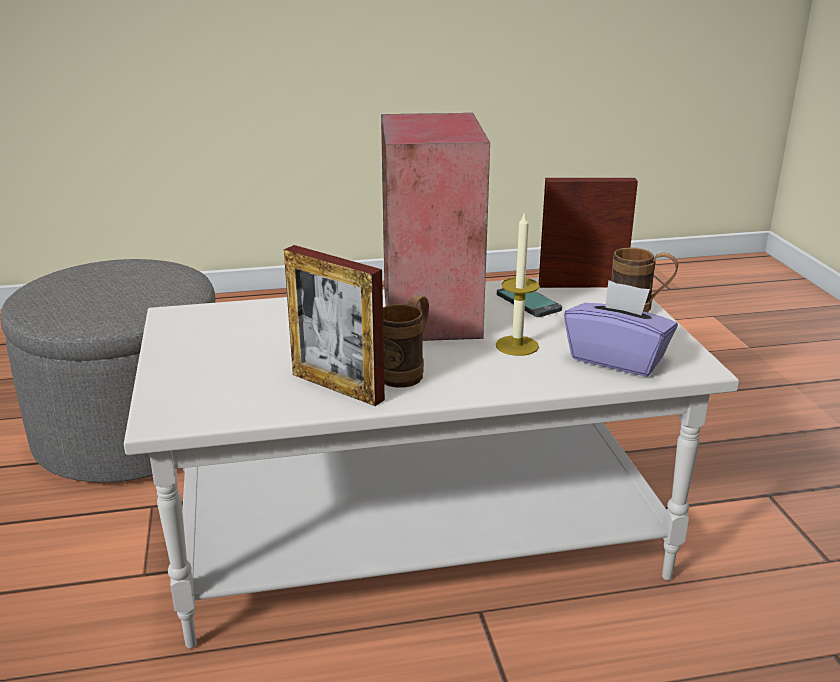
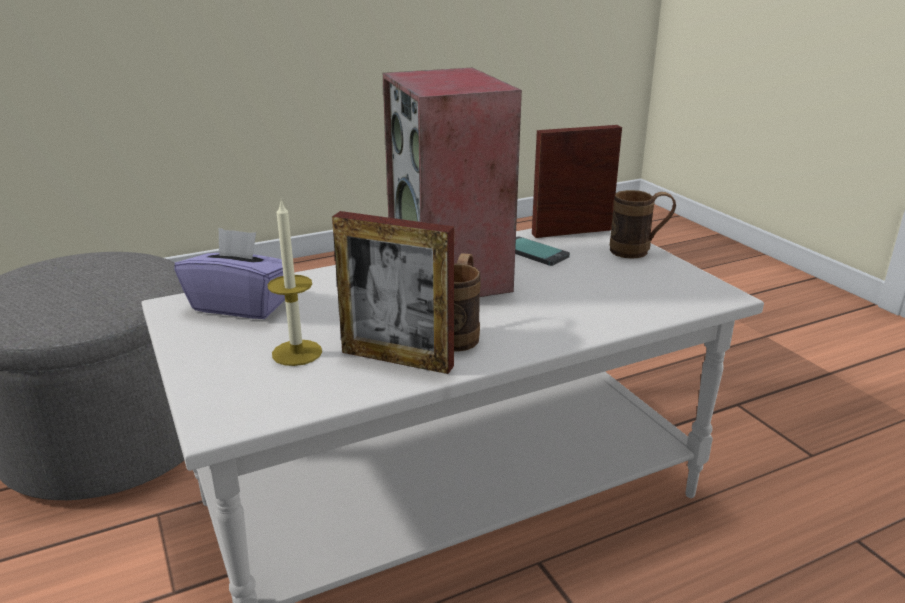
camera: 15 degrees left, 0 degrees up
(517, 345) = (549, 295): candle -> candle (297, 353)
(617, 359) = (648, 296): purple tissue box -> purple tissue box (241, 305)

